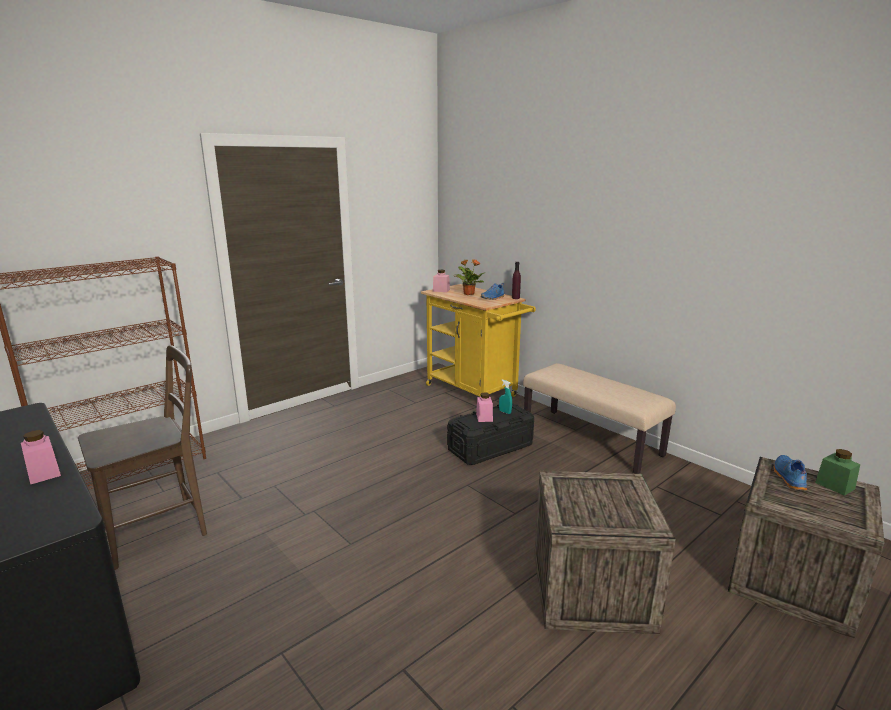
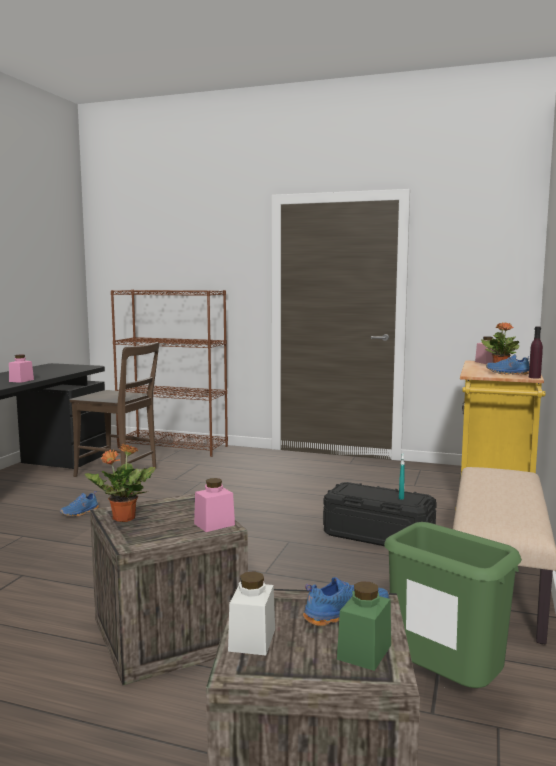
camera: 60 degrees right, 10 degrees down
(260, 589) = (80, 513): none -> blue shoe
(484, 417) = (371, 492): pink jar -> pink jar (214, 524)
(589, 520) = (123, 518): none -> potted plant
(698, 502) = (443, 688): none -> green trash can
(824, 514) = (252, 639): none -> white jar

